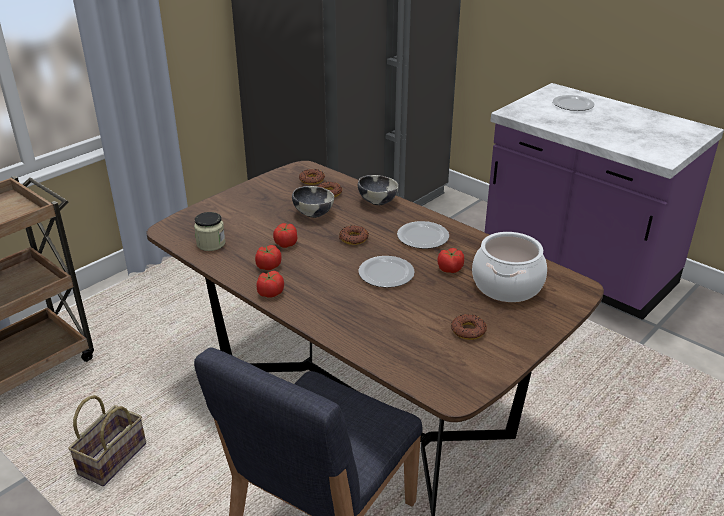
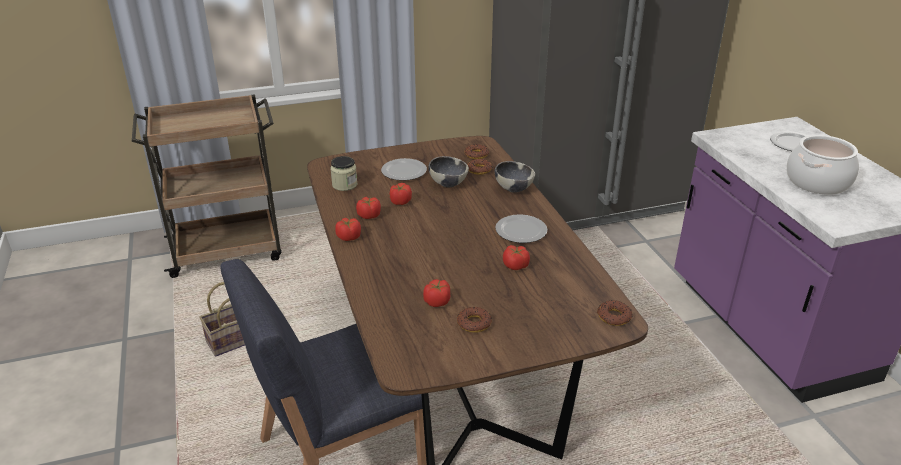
camera: 30 degrees right, 0 degrees up
(353, 238) = (459, 214): donut -> donut (614, 317)
(385, 273) = (455, 251): plate -> plate (403, 171)
(417, 323) = (437, 302): none -> tomato
(507, 285) = (552, 297): cooking pot -> cooking pot (817, 182)

